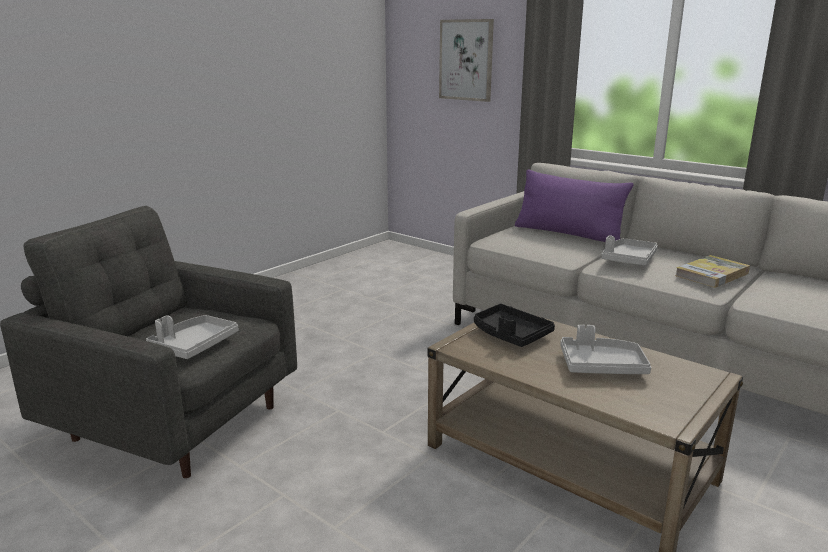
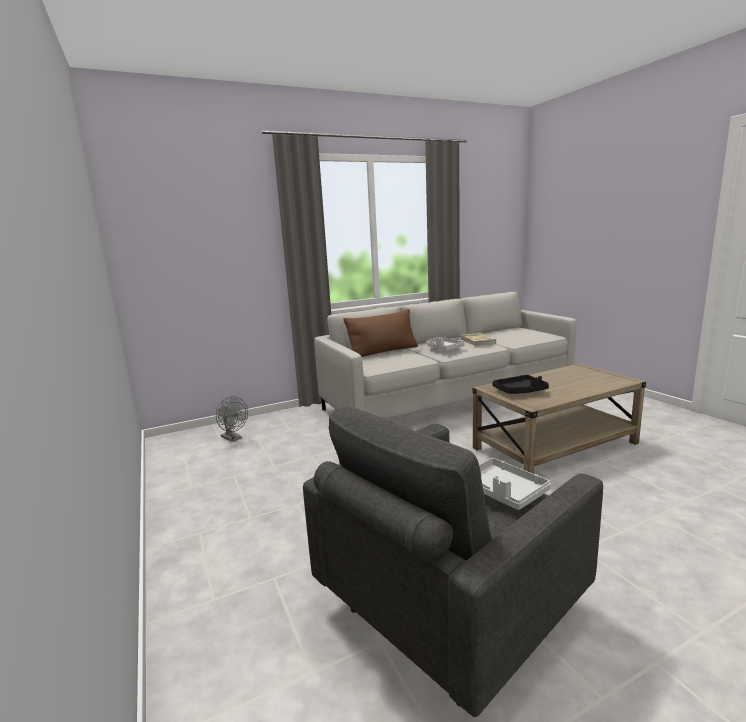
camera: 65 degrees left, 5 degrees down
(414, 268) = (233, 438): none -> grey fan
(466, 60) = (216, 251): picture -> none
(568, 234) = (383, 352): purple pillow -> brown pillow
(601, 366) = (566, 381): grey tray -> none

